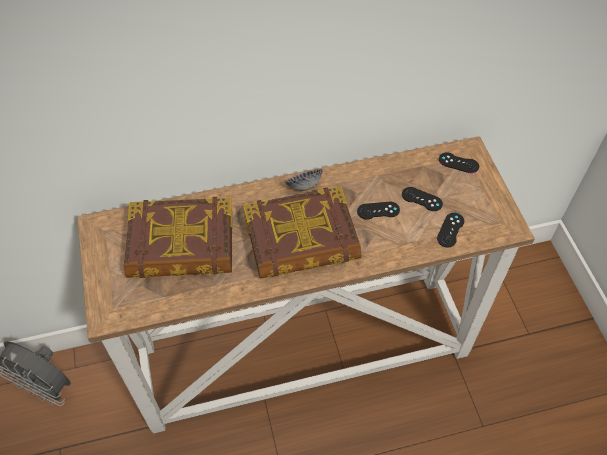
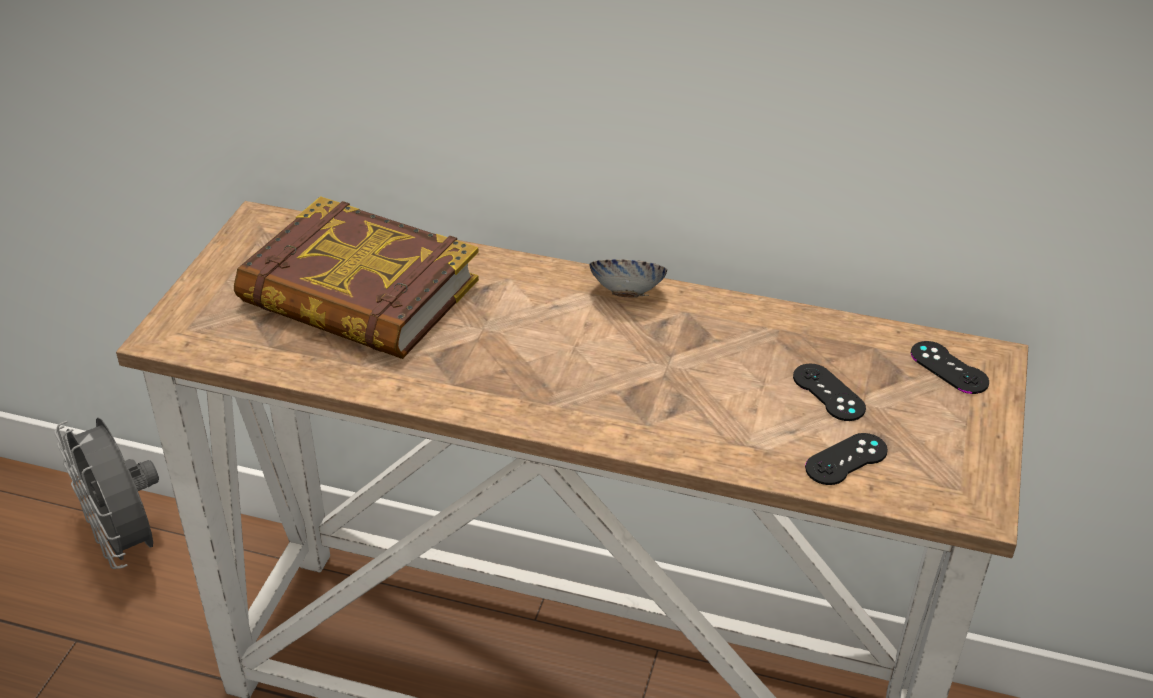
camera: 30 degrees right, 15 degrees down
(301, 239) = (557, 363): book -> none
(378, 210) = (730, 377): black game controller -> none

